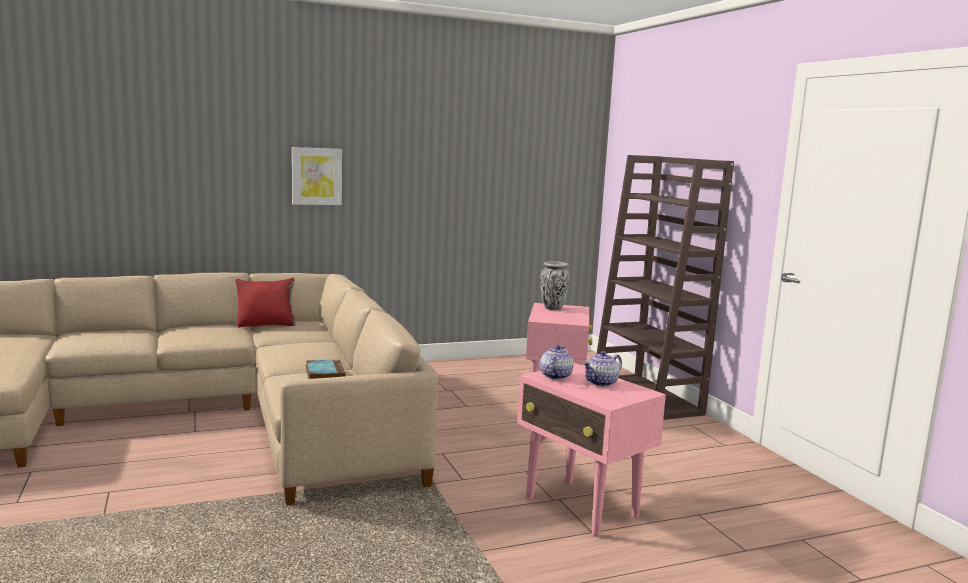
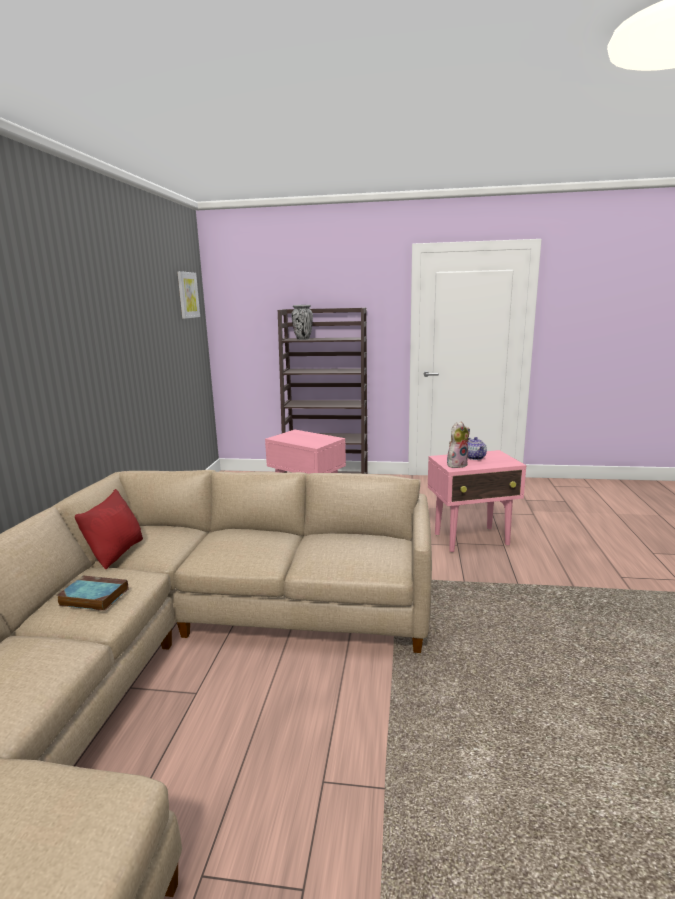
camera: 60 degrees left, 5 degrees up
(316, 176) = (58, 368): picture -> picture (187, 295)
(324, 375) = (331, 545): book -> book (92, 597)
(552, 308) = (289, 437): vase -> vase (302, 339)
(555, 376) = (456, 464): teapot -> plush toy

